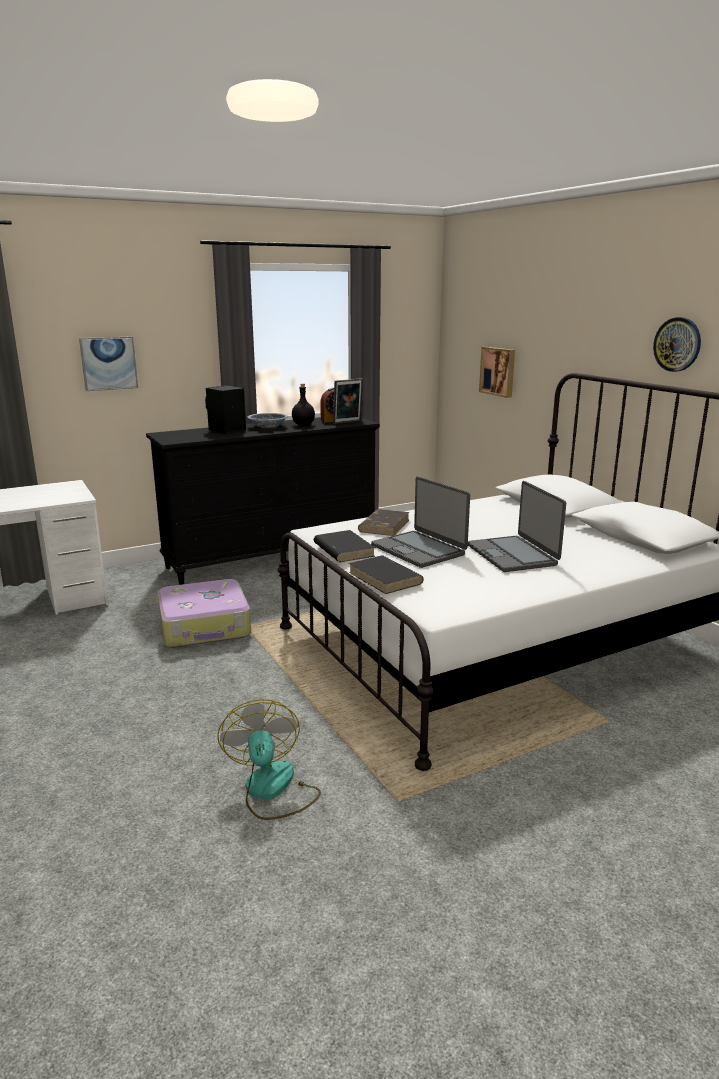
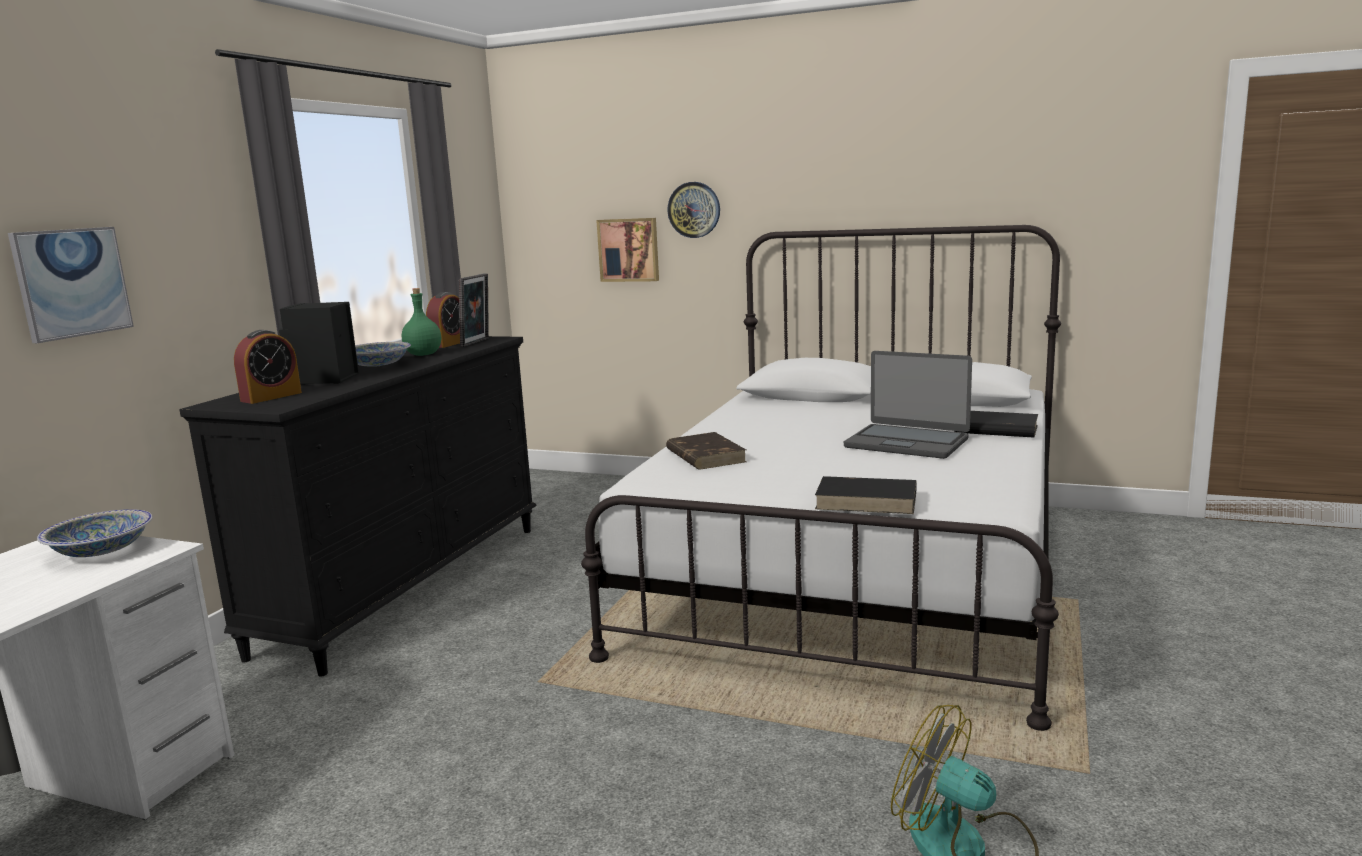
camera: 40 degrees left, 5 degrees down
(67, 492) = (101, 551): none -> bowl
(185, 435) = (271, 397): none -> alarm clock
(205, 626) = (477, 709): suitcase -> none
(304, 425) = (424, 354): black bottle -> green bottle
(343, 549) = (739, 490): black book -> black book (995, 429)
(419, 550) = (812, 466): laptop -> none
(677, 344) = (912, 181): wall clock -> wall clock (694, 210)

